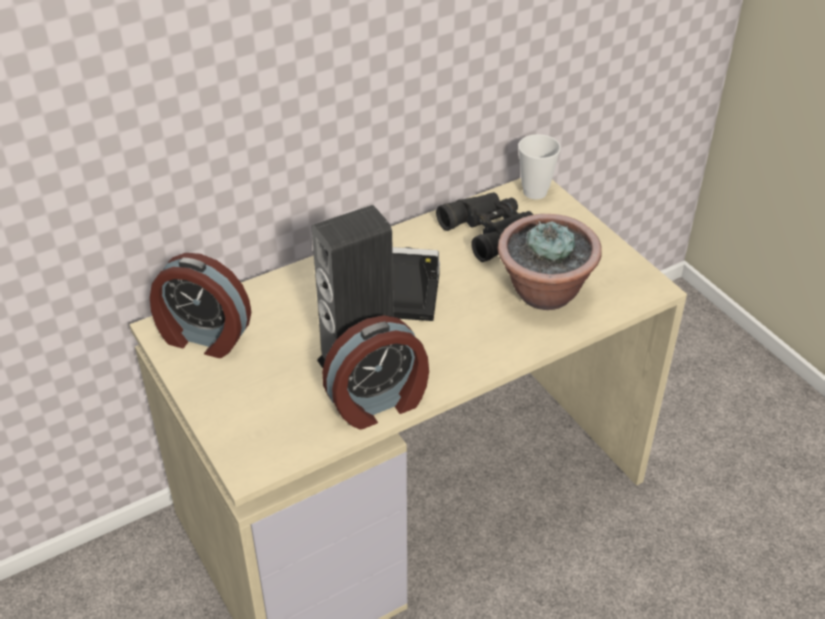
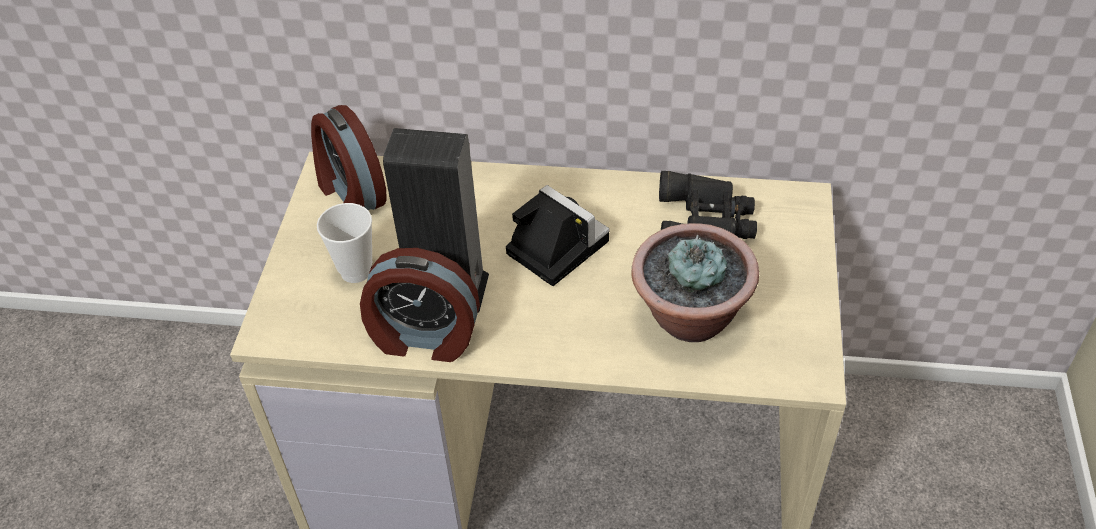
camera: 40 degrees right, 5 degrees up
(535, 192) = (797, 204): cup -> cup (356, 271)

